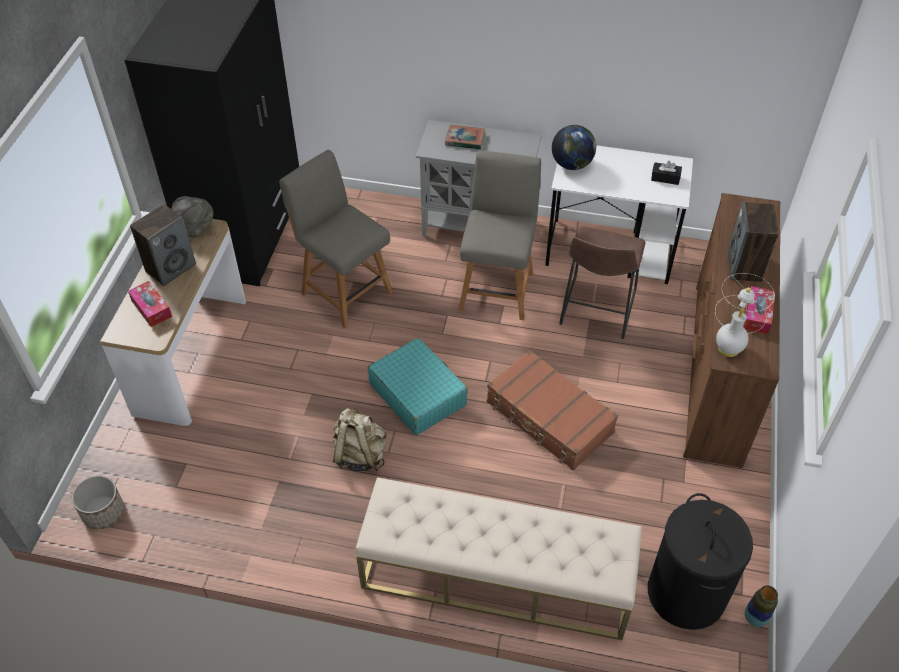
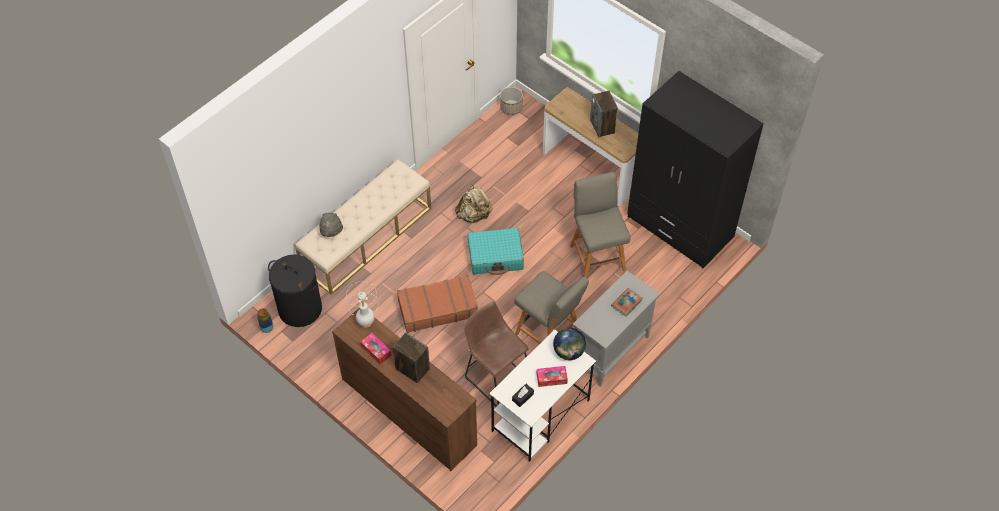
camera: 120 degrees right, 5 degrees up
(151, 308) = (576, 111): tissue box -> tissue box (551, 378)
(195, 228) = (628, 146): grey hat -> grey hat (331, 232)
(344, 291) = (597, 256): grey chair -> grey chair turned 90 degrees counterclockwise

